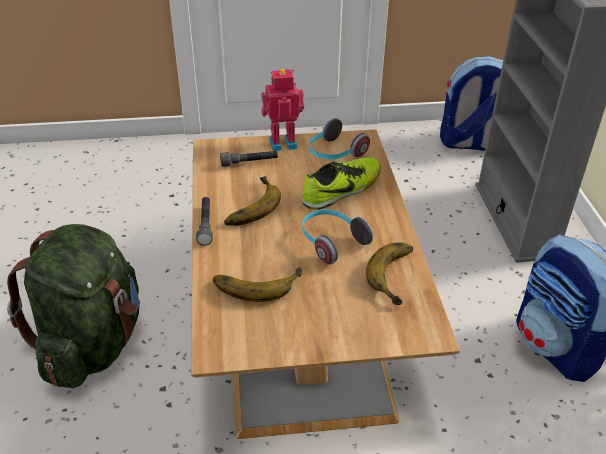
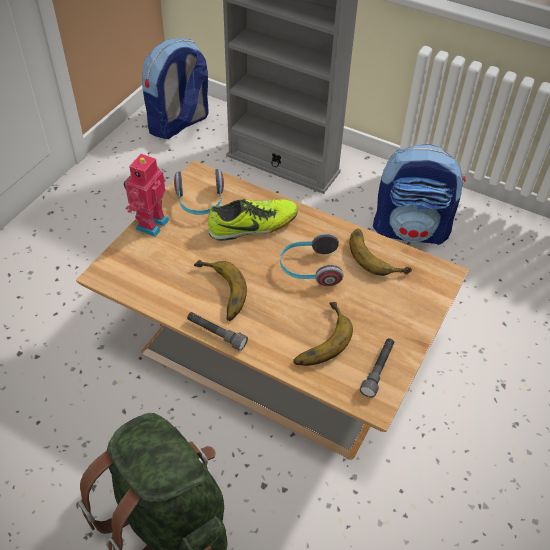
camera: 55 degrees left, 10 degrees up
(249, 163) = (156, 260): grey flashlight -> grey flashlight (378, 370)
(342, 190) = (253, 226): shoe -> shoe turned 75 degrees clockwise

